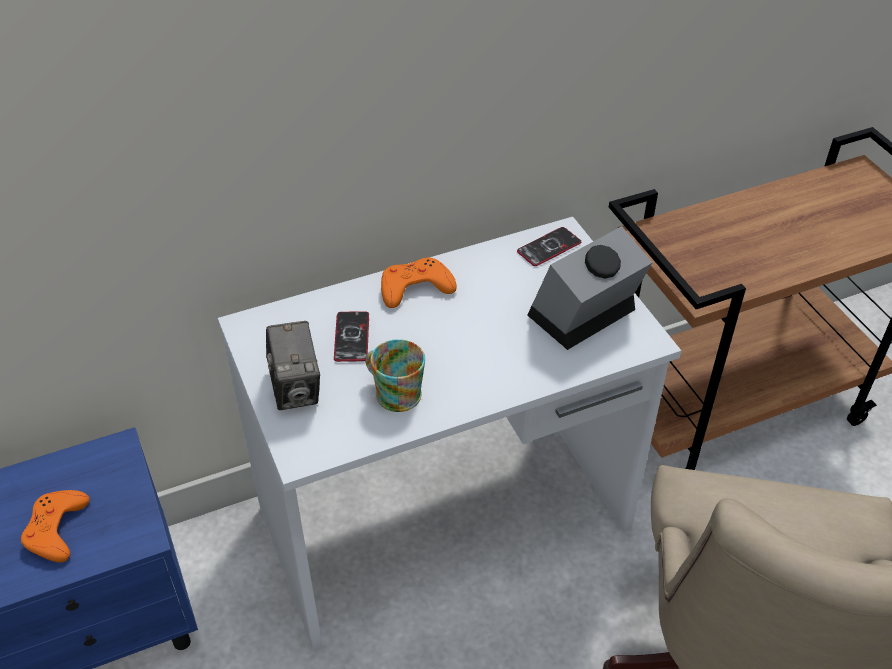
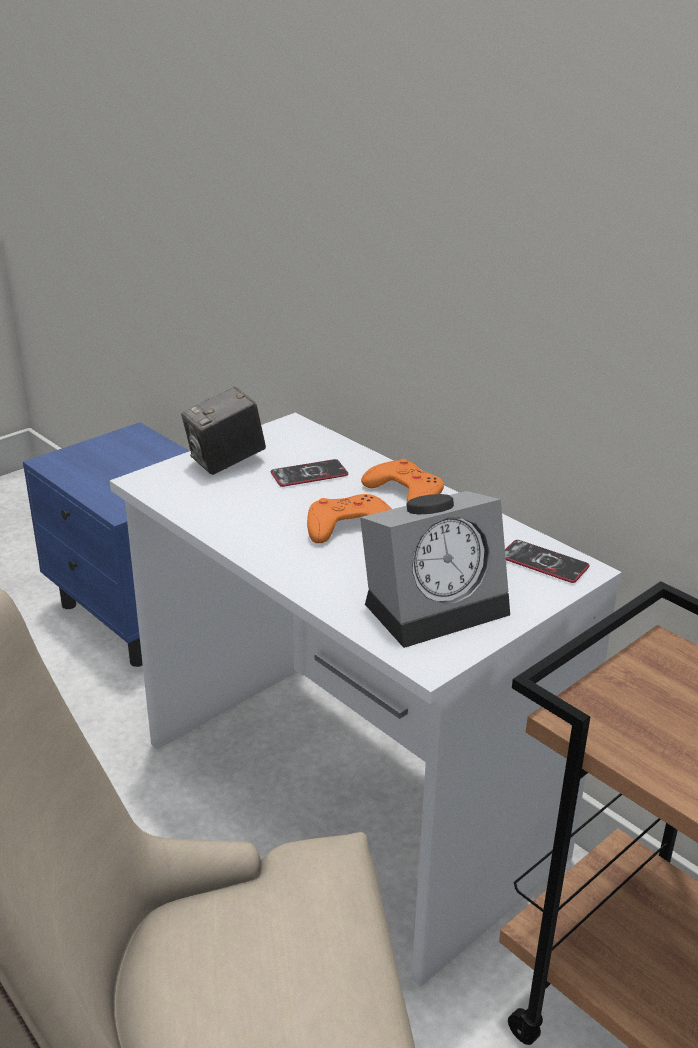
camera: 70 degrees right, 15 degrees down
(56, 529) = (117, 474): orange game controller -> orange game controller (348, 526)
(394, 391) = (247, 509): mug -> none
(582, 317) = (437, 604): alarm clock -> alarm clock turned 120 degrees clockwise

